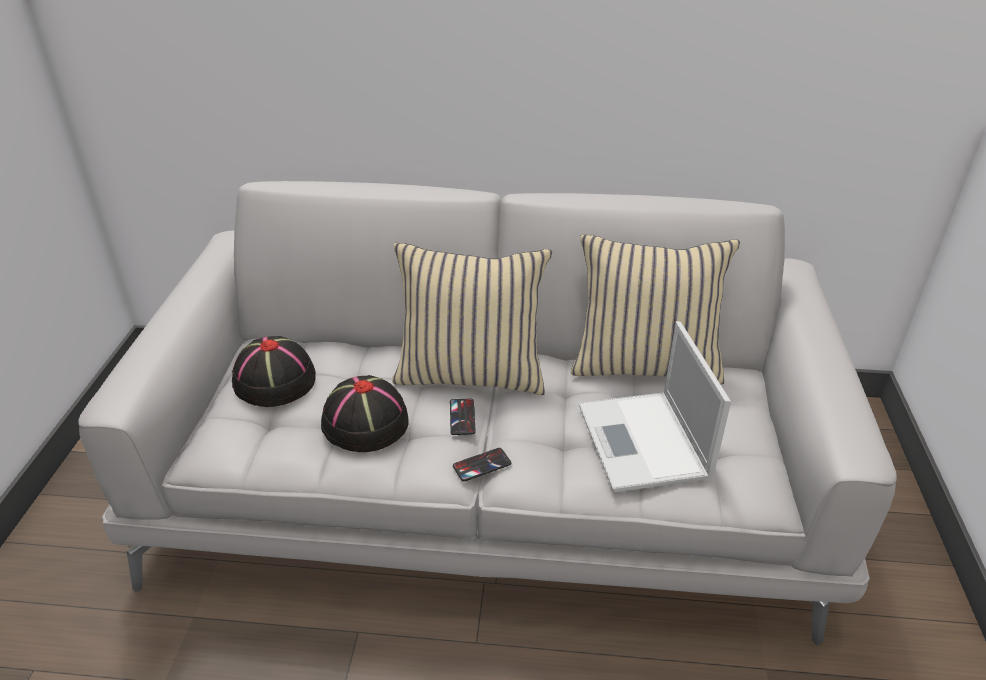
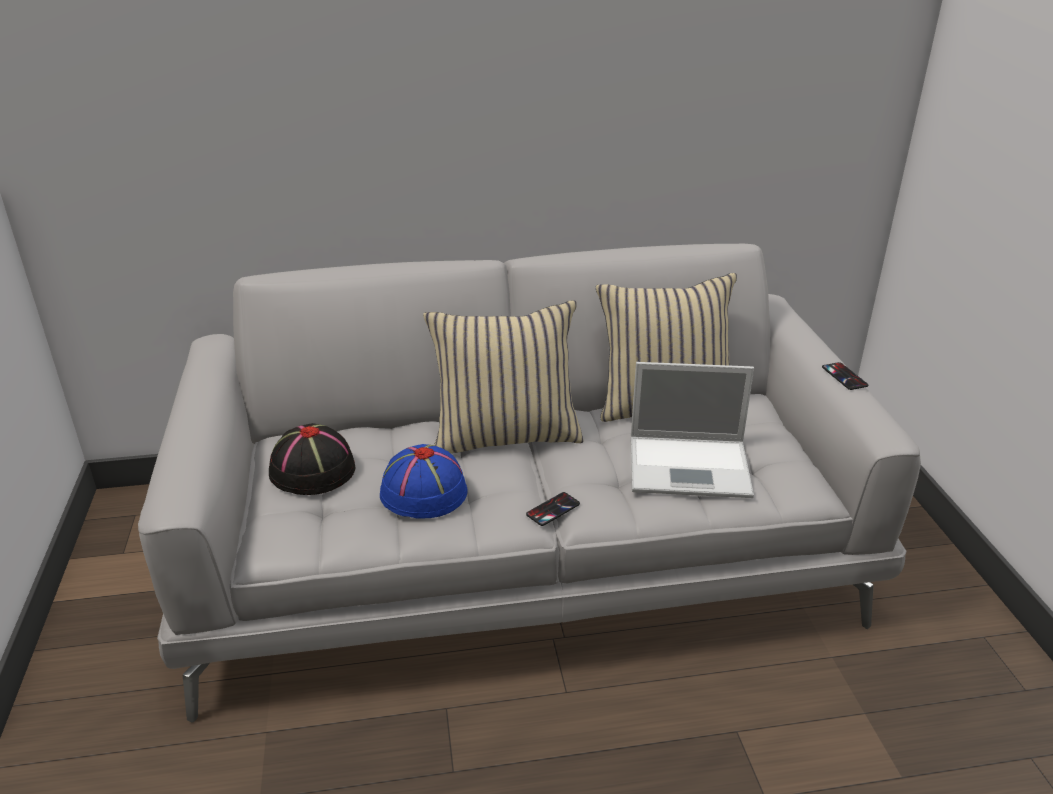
camera: 15 degrees left, 5 degrees down
(364, 423) = (423, 492): black hat -> blue hat
(462, 417) = (516, 472): phone -> phone (844, 376)
(644, 443) = (691, 466): laptop -> laptop turned 60 degrees counterclockwise

